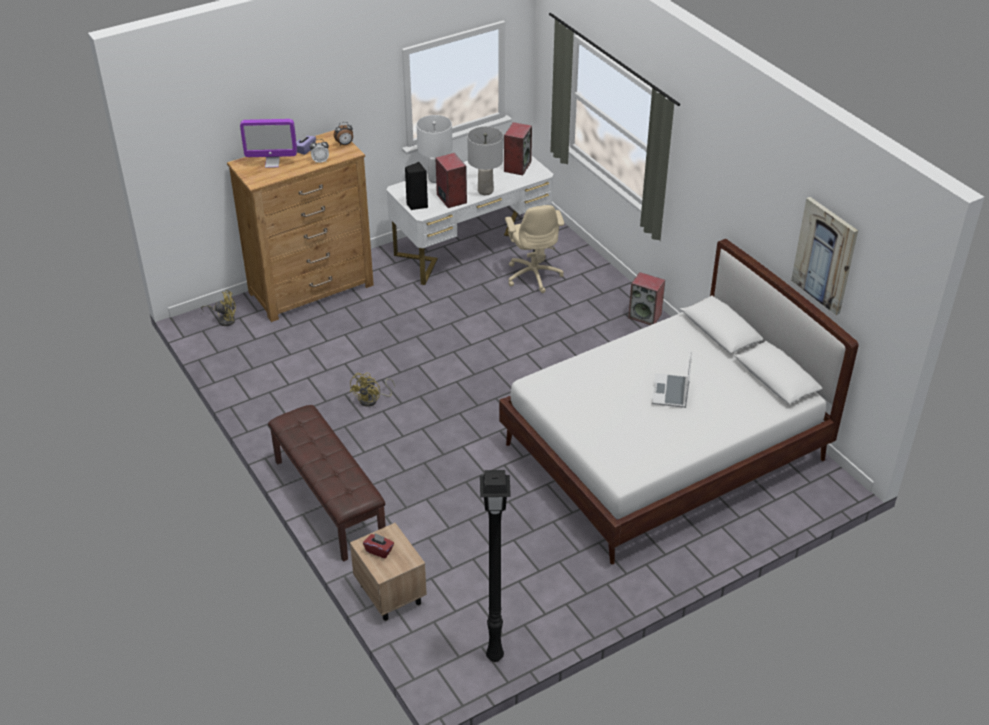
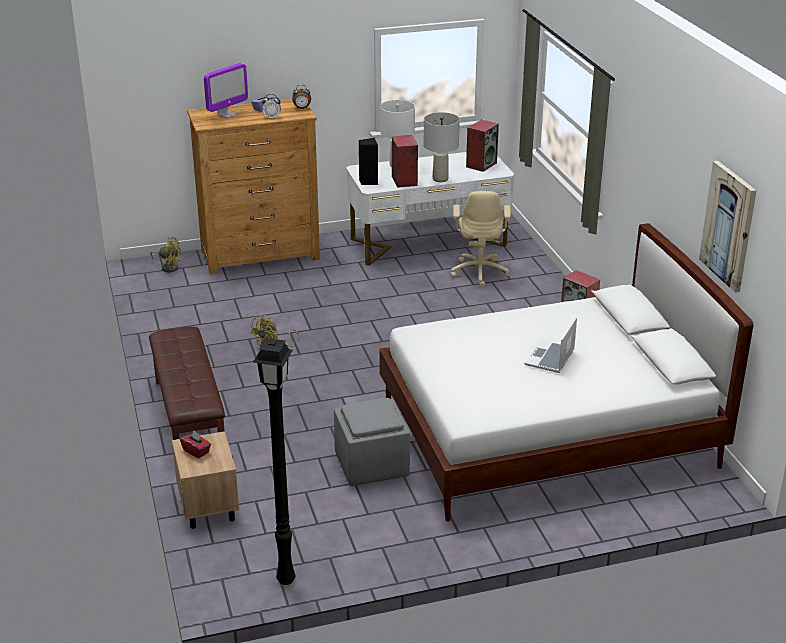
camera: 15 degrees right, 10 degrees down
(272, 163) = (227, 115): monitor -> monitor turned 60 degrees counterclockwise
(522, 517) = (372, 465): none -> grey ottoman

